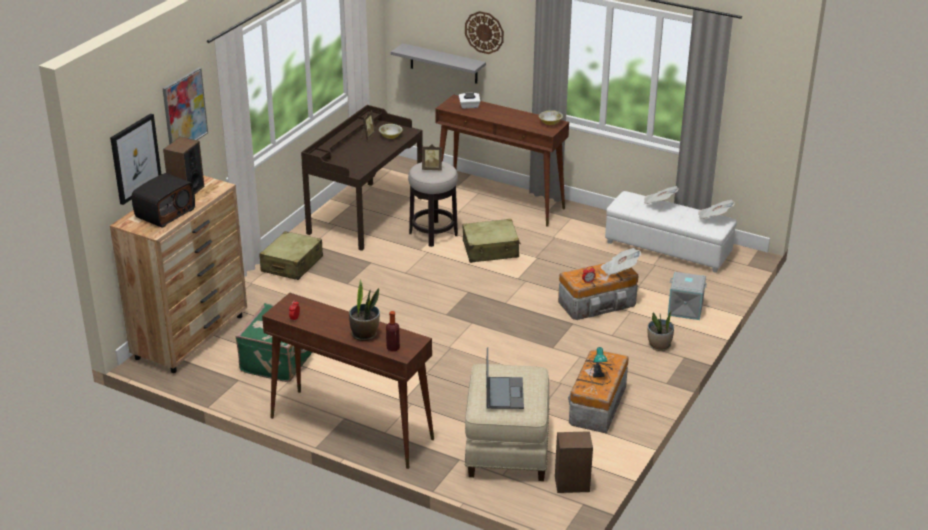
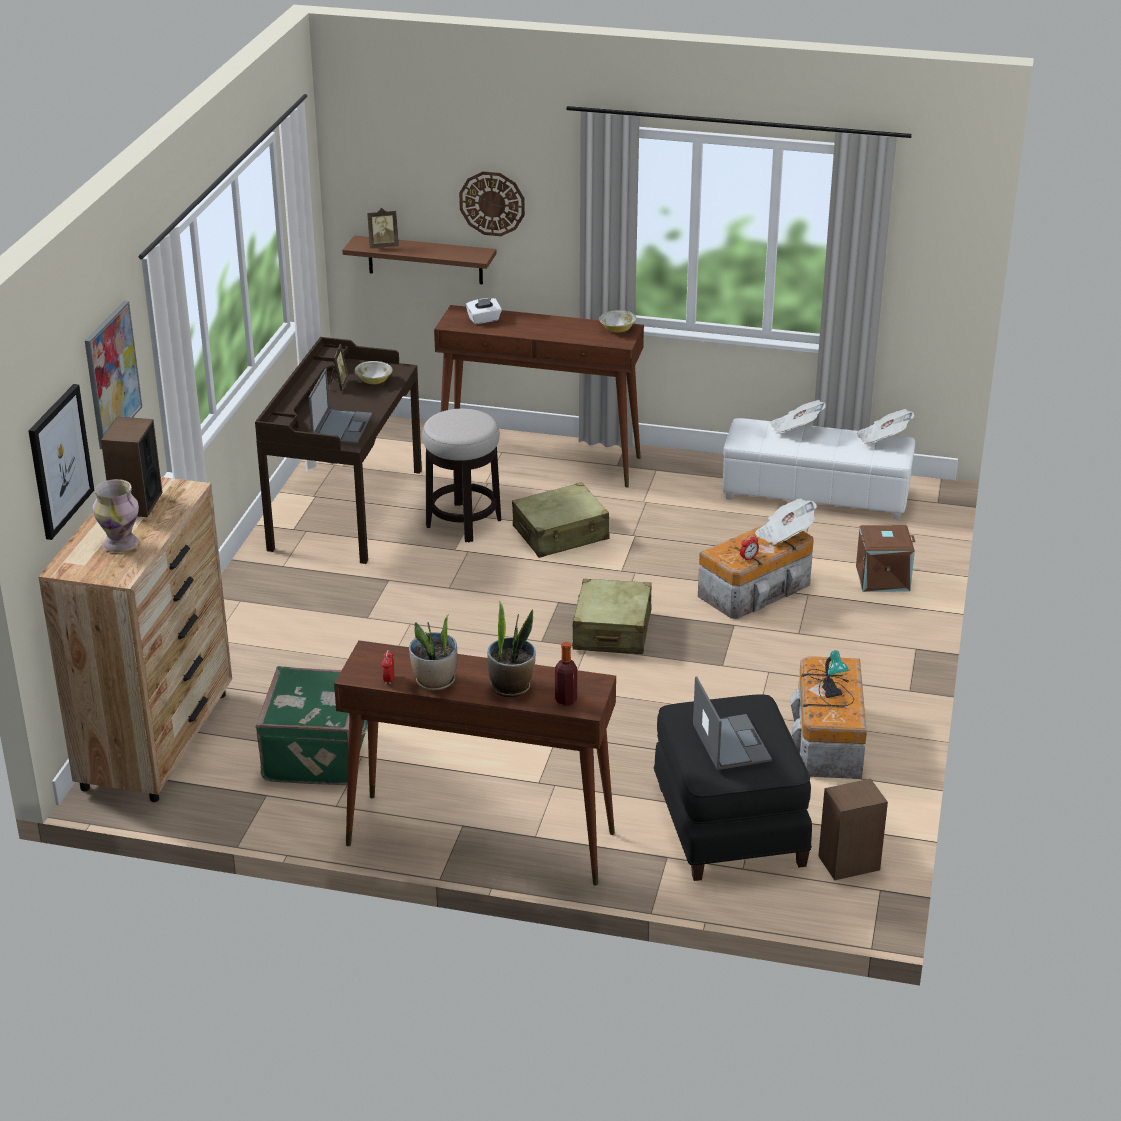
camera: 15 degrees left, 0 degrees up
(165, 213) = (120, 544): radio -> vase
(291, 264) = (266, 602): beige suitcase -> beige suitcase (612, 631)
(356, 162) = (342, 426): none -> laptop
(432, 169) = (459, 421): picture frame -> picture frame (383, 246)
(443, 64) = (425, 260): grey shelf -> brown shelf
(506, 447) = (727, 826): beige ottoman -> black ottoman
(659, 346) = (872, 638): potted plant -> potted plant (435, 681)
(685, 308) = (883, 578): grey storage box -> brown storage box

